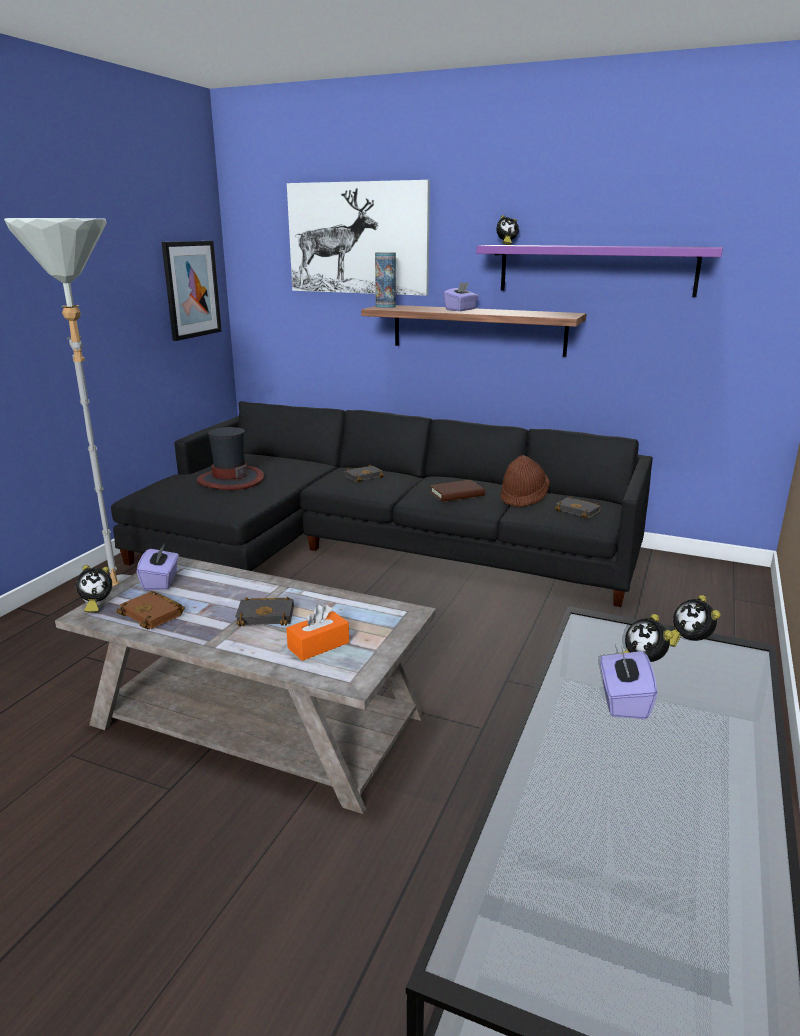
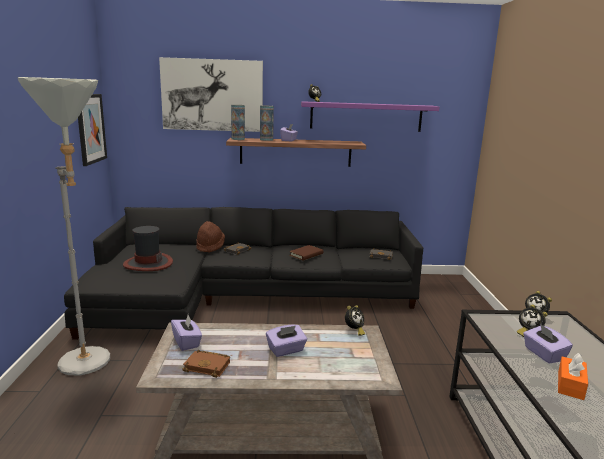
camera: 25 degrees left, 5 degrees down
(96, 605) = (156, 369): alarm clock -> alarm clock (354, 331)
(267, 615) = (286, 350): black book -> purple tissue box
(318, 645) = (339, 362): orange tissue box -> orange tissue box (570, 385)
(426, 308) = (266, 140): none -> vase
(523, 498) = (344, 252): brown hat -> brown hat (210, 247)

